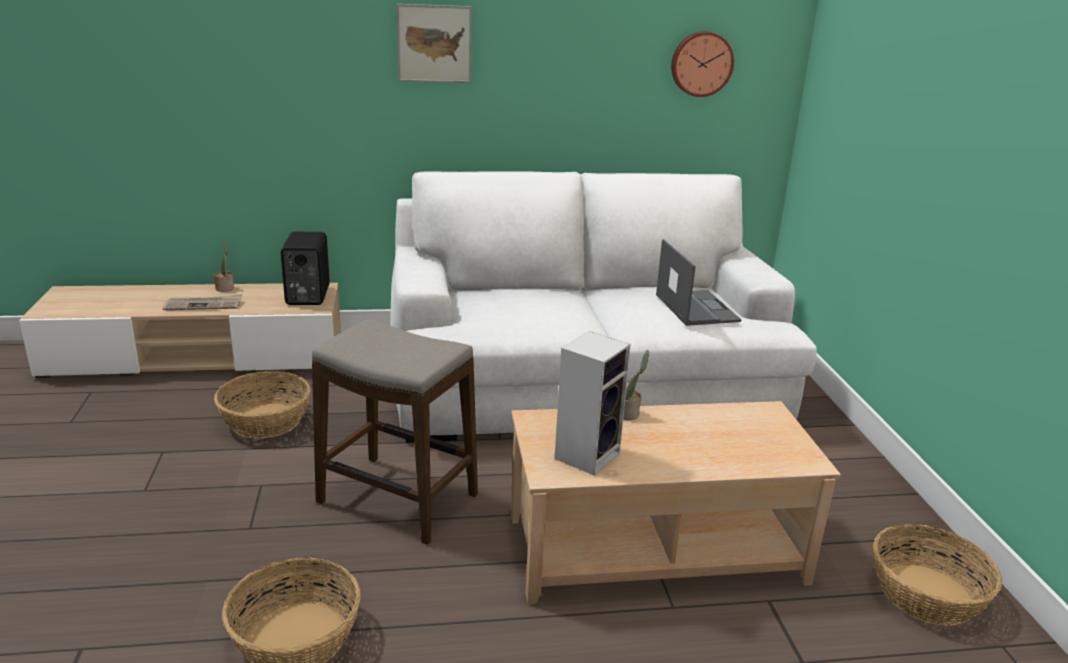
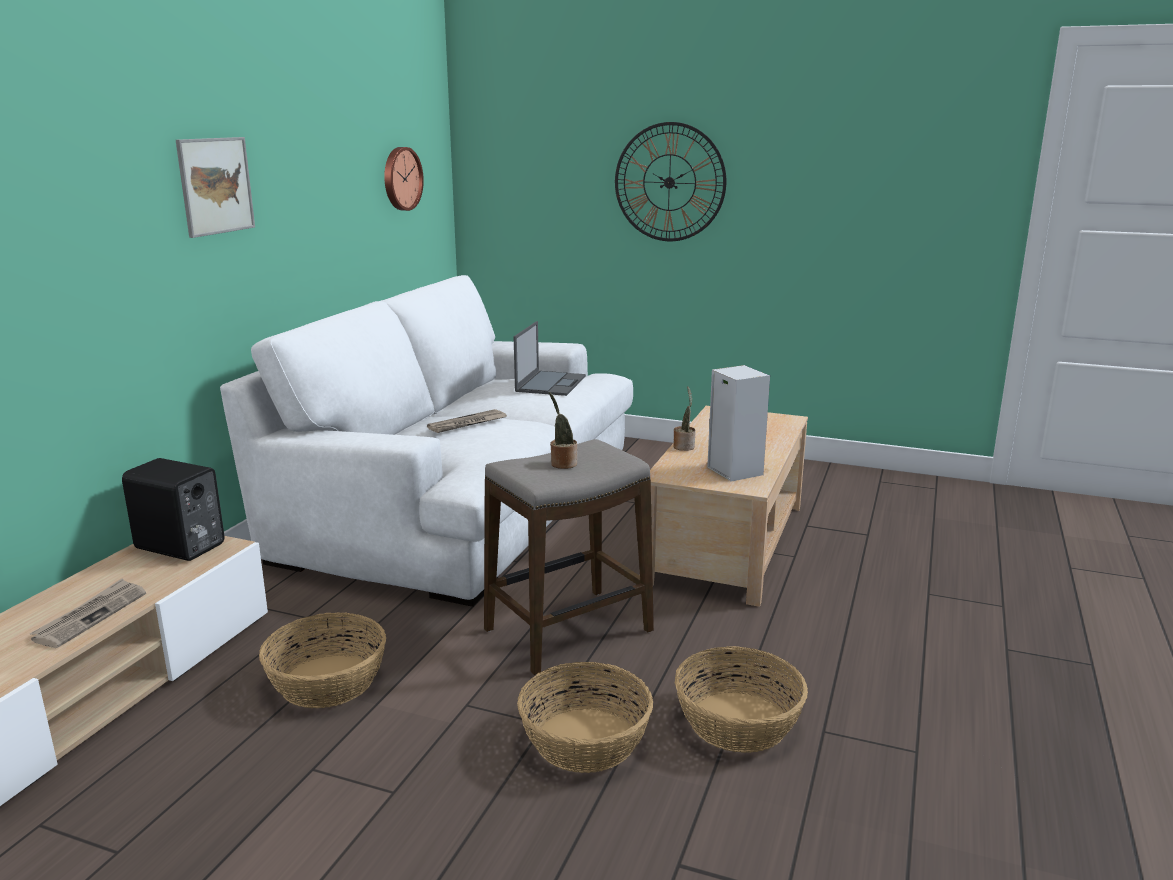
camera: 60 degrees left, 5 degrees down
(225, 288) = (54, 594): potted plant -> potted plant (562, 463)
(538, 302) = (467, 424): none -> newspaper
(695, 307) = (551, 383): laptop -> laptop turned 90 degrees clockwise
(926, 595) = (828, 482): basket -> basket (586, 740)
(946, 119) = (669, 182): none -> wall clock

